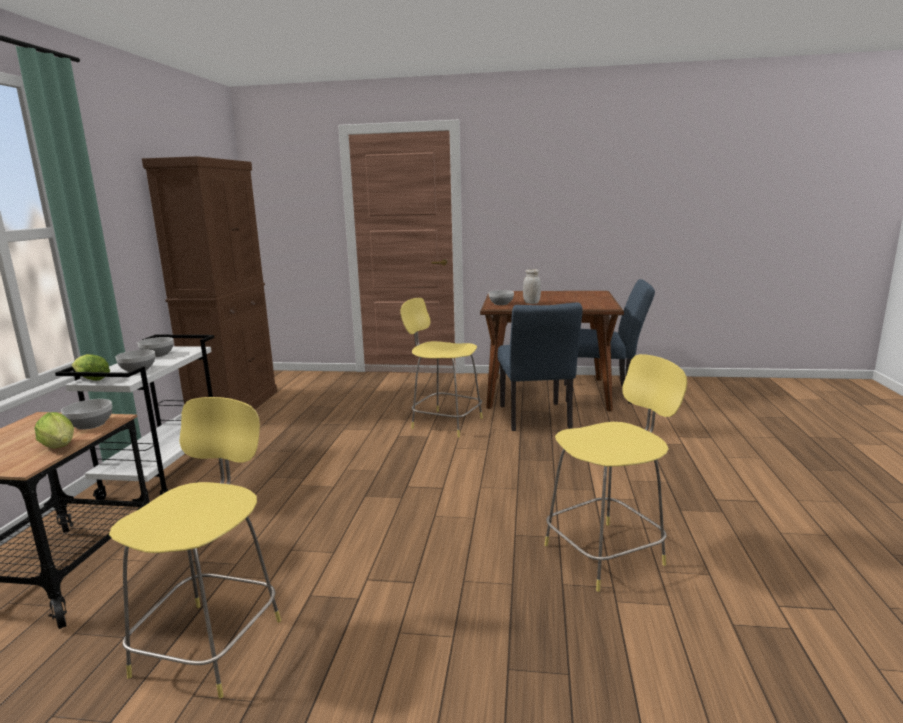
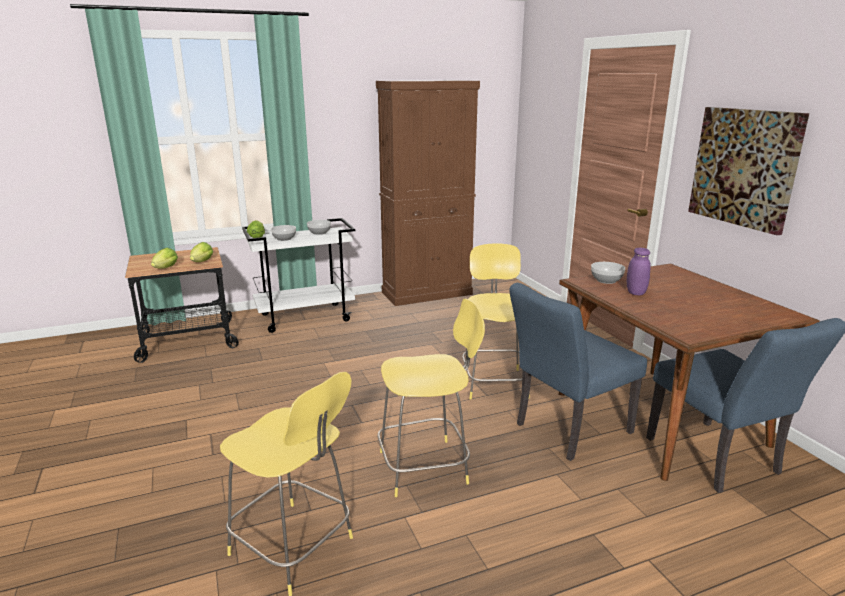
camera: 60 degrees right, 5 degrees up
(91, 424) = (201, 262): bowl -> lettuce
(212, 643) = (133, 407): yellow stool -> yellow stool (426, 466)
(529, 211) = (744, 167): none -> picture
(531, 303) = (635, 292): white jar -> purple jar

